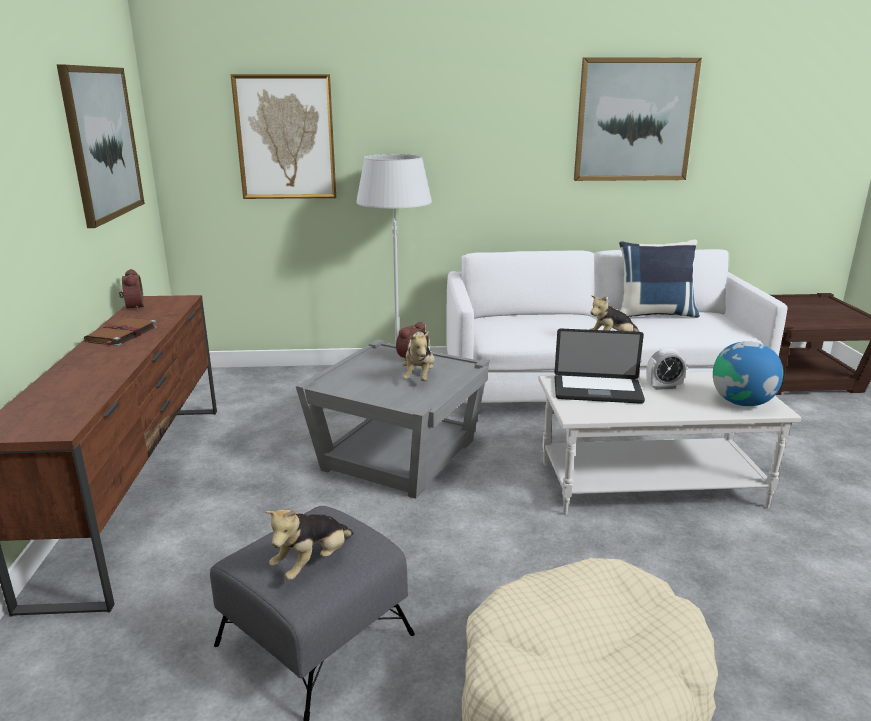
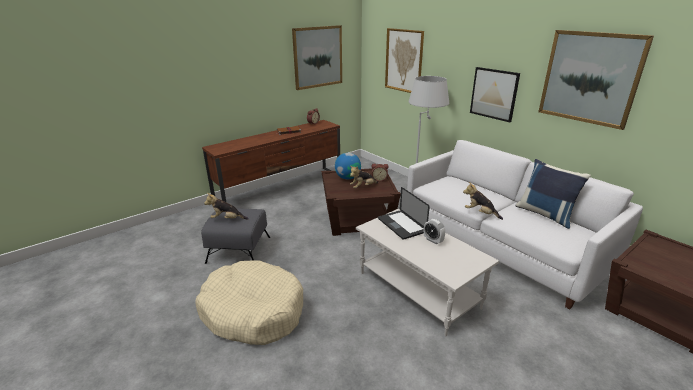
camera: 55 degrees right, 5 degrees up
(398, 455) = (358, 220): grey side table -> brown side table
(494, 168) = (494, 94): none -> picture
(742, 402) = (446, 267): globe -> globe (348, 178)

